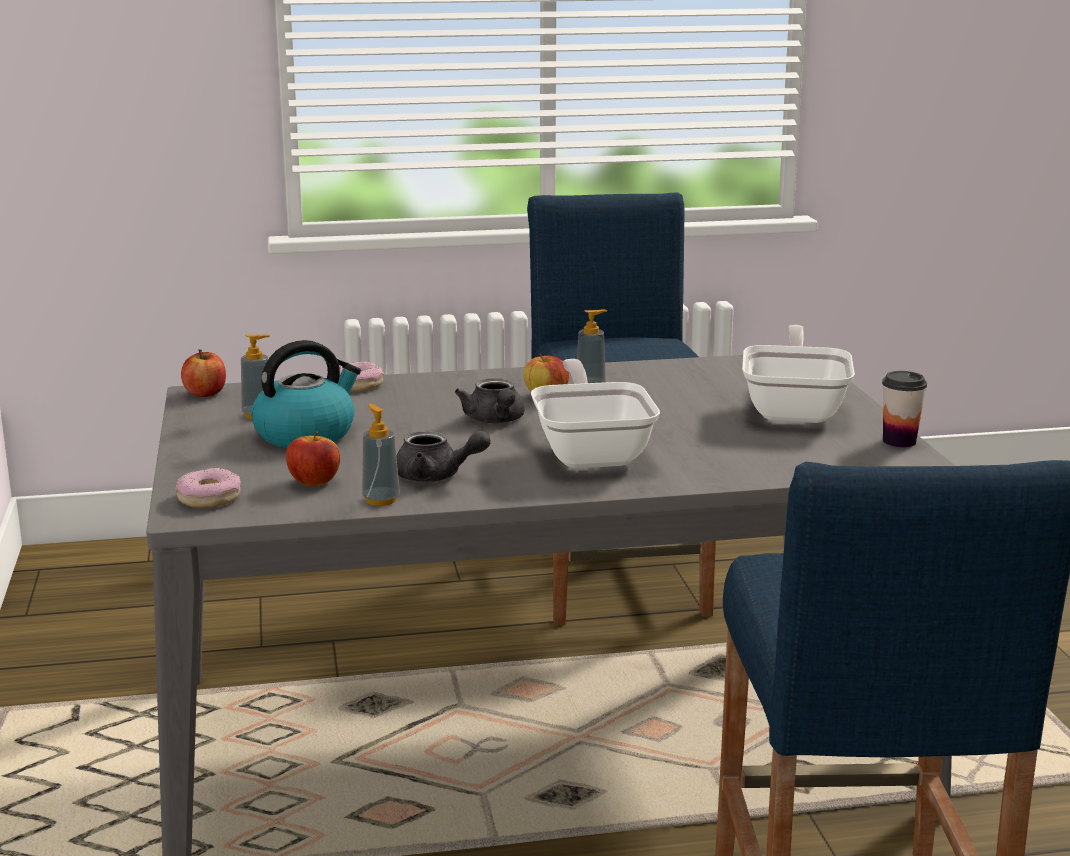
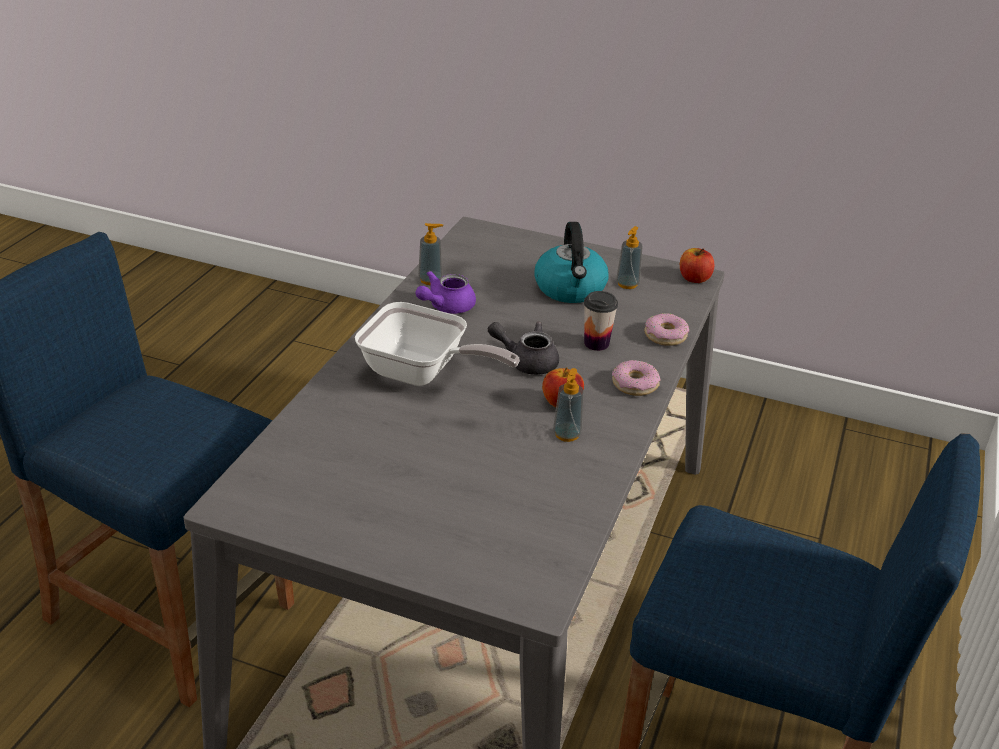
camera: 120 degrees right, 15 degrees up
(209, 498) = (492, 238): donut -> donut (635, 384)
(314, 482) = (481, 270): apple -> none
(436, 476) = (446, 307): grey teapot -> purple teapot
(795, 409) = (403, 513): frying pan -> none
(899, 441) = (275, 525): cup -> cup (596, 343)

